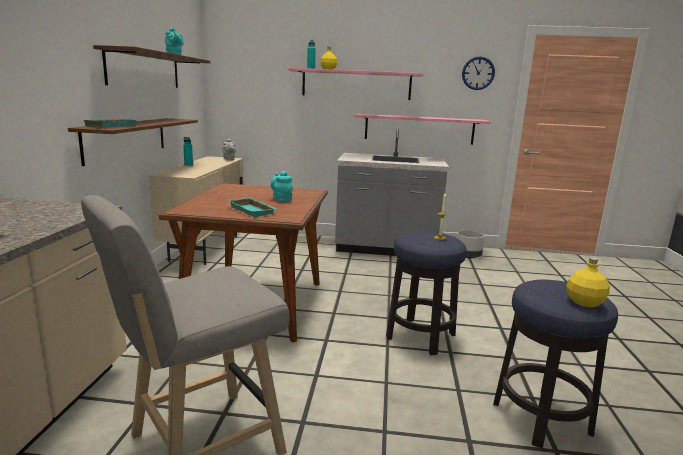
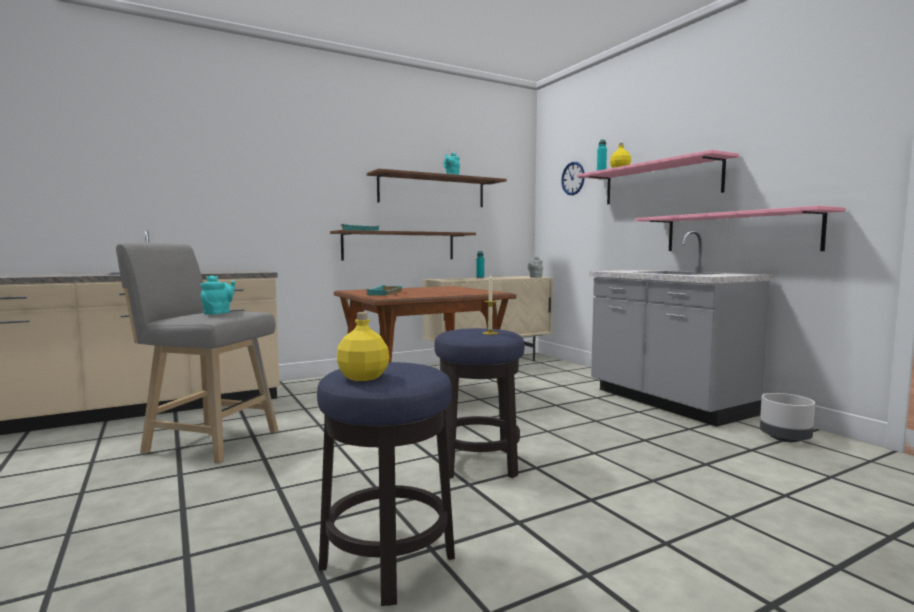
camera: 55 degrees right, 10 degrees down
(281, 199) = (440, 292): turquoise teapot -> turquoise teapot (218, 313)
(478, 73) = (828, 133): wall clock -> wall clock (573, 178)

